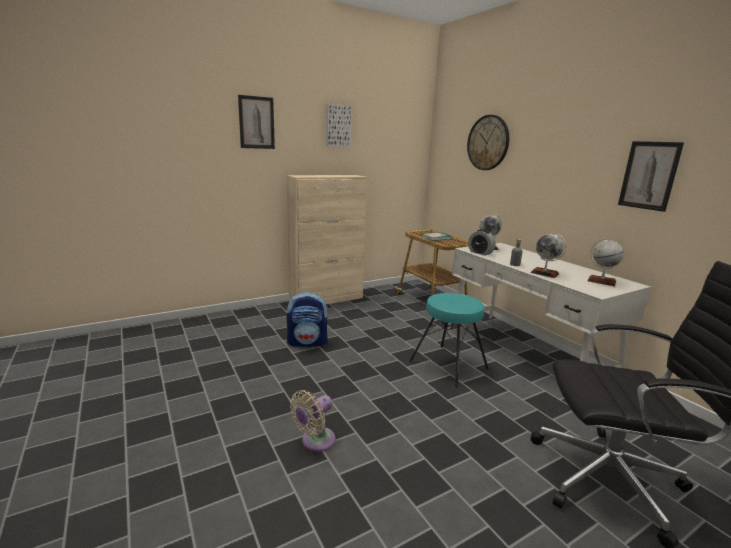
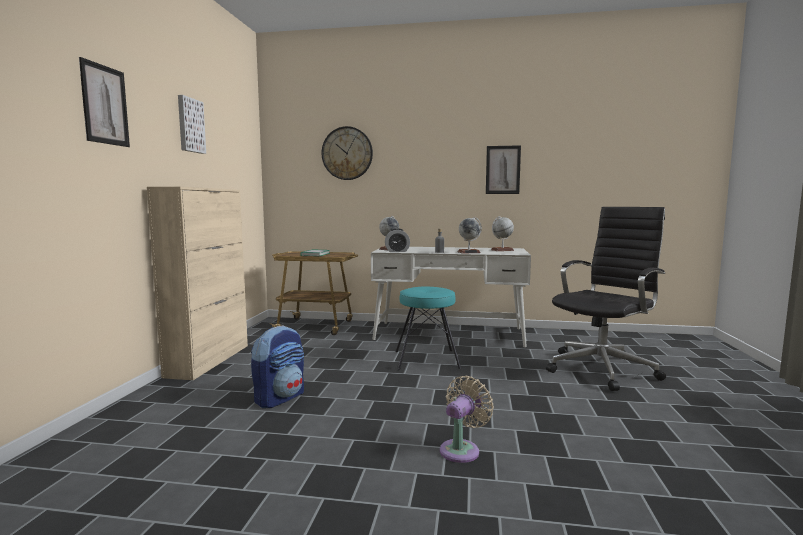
camera: 50 degrees left, 10 degrees down
(315, 441) = (462, 449): beige fan -> beige fan turned 135 degrees counterclockwise

